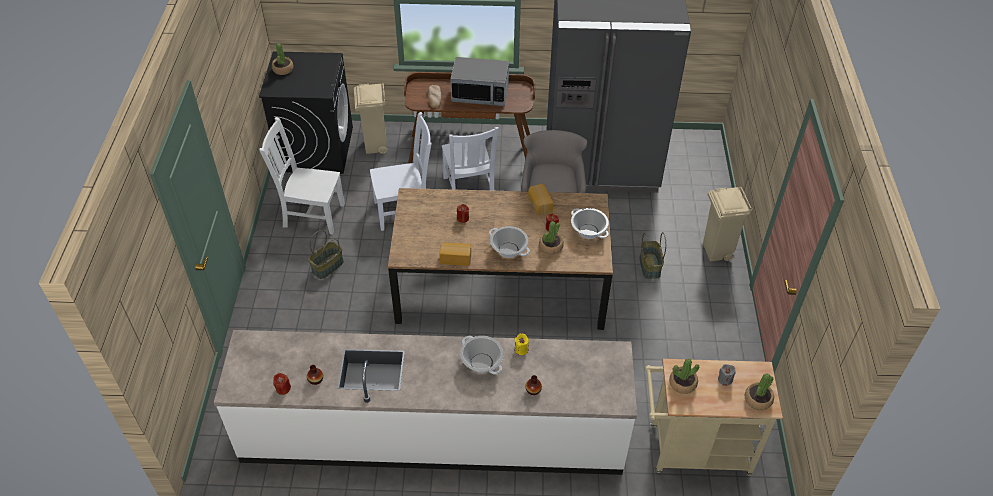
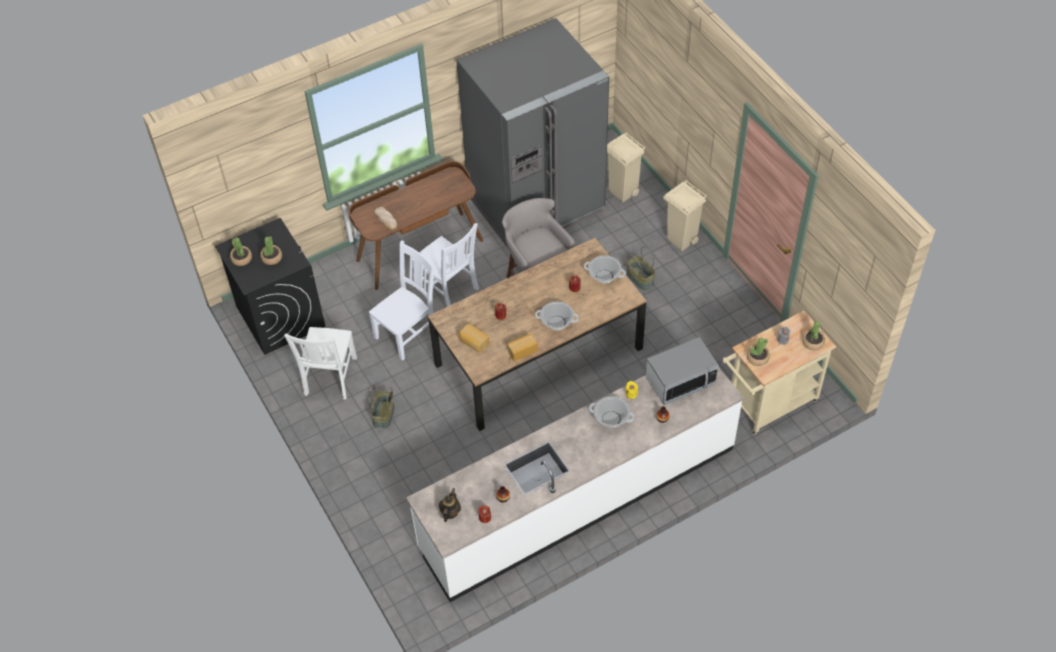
camera: 30 degrees left, 5 degrees up
(257, 365) = (450, 512): none -> teapot
(311, 215) = (330, 378): white chair -> white chair turned 60 degrees counterclockwise
(375, 146) = (332, 287): beige trash can -> beige trash can (623, 192)
(480, 94) = (422, 197): microwave -> microwave (680, 381)
(539, 205) = (550, 273): bread -> bread (473, 343)
(551, 246) = (586, 303): potted plant -> potted plant (271, 258)

